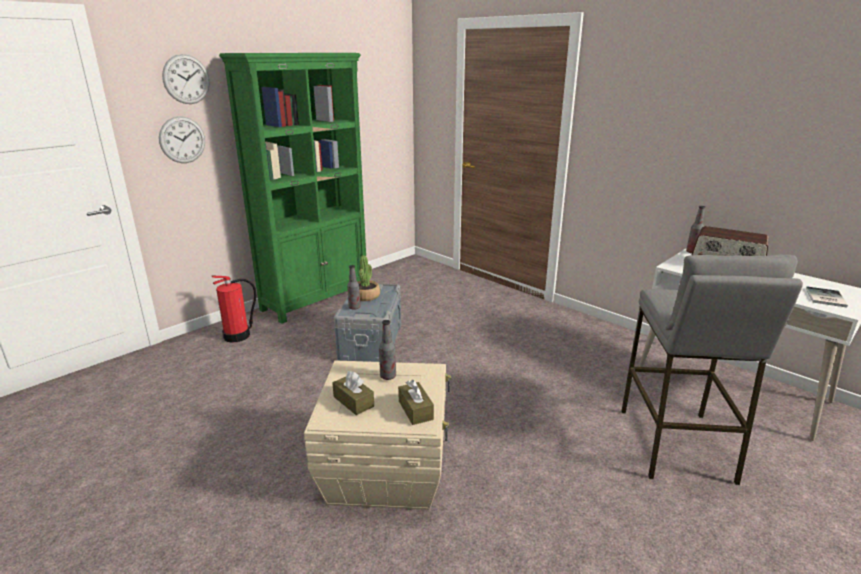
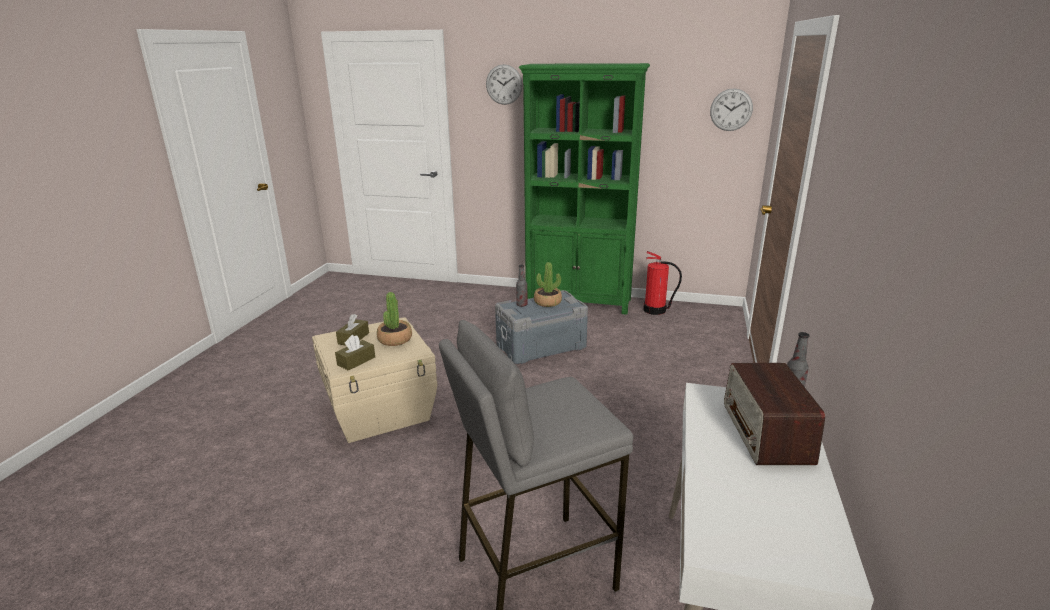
camera: 60 degrees right, 0 degrees up
(182, 140) = (494, 132): wall clock -> wall clock (731, 110)
(238, 336) = (491, 299): fire extinguisher -> fire extinguisher (655, 310)
(388, 376) = (395, 339): bottle -> potted plant
(824, 298) = (746, 530): book -> none

